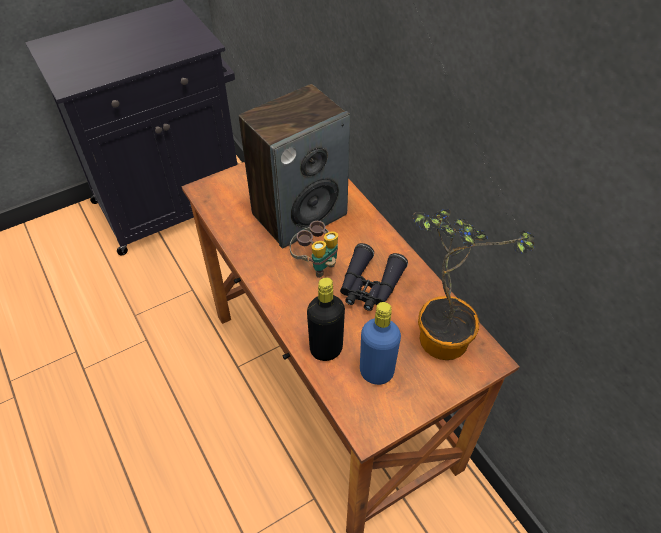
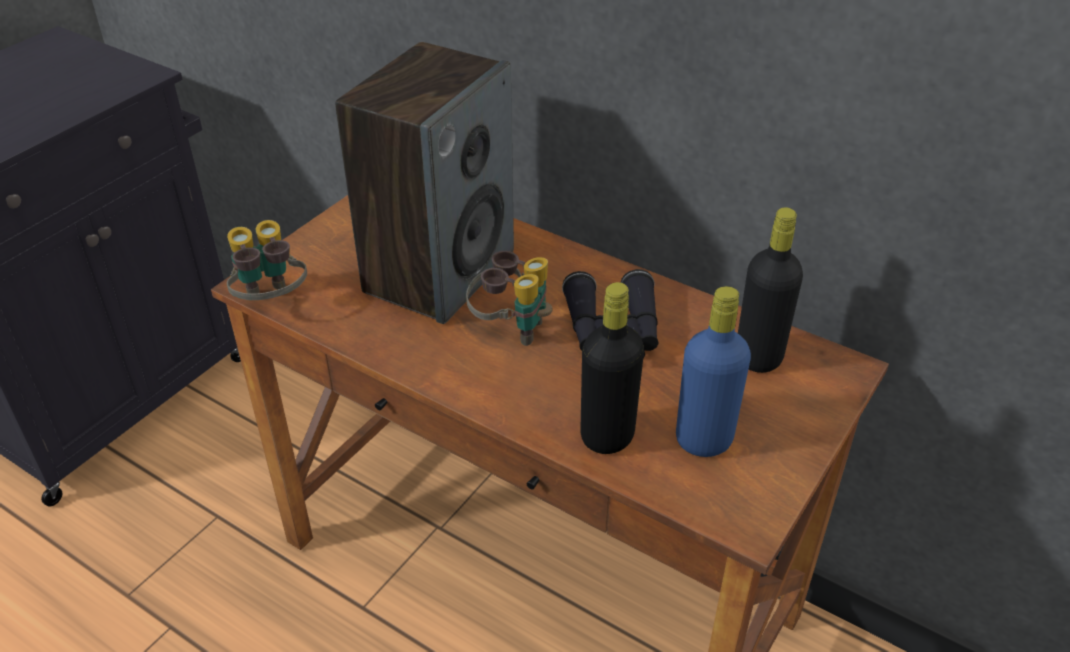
camera: 25 degrees left, 10 degrees down
(205, 205) = (271, 303): none -> binoculars
(442, 332) = (758, 357): potted plant -> black bottle

